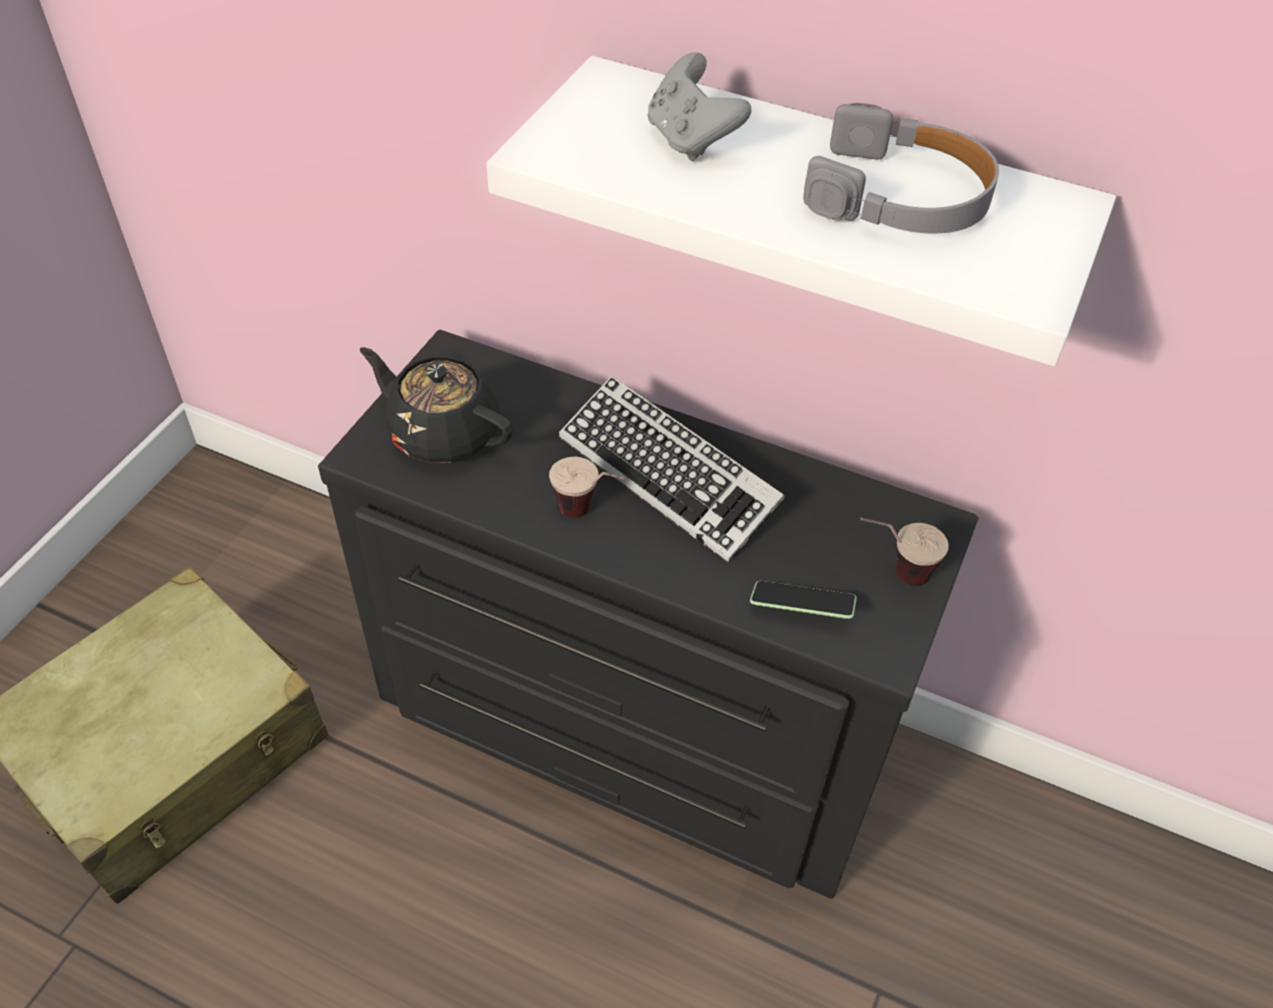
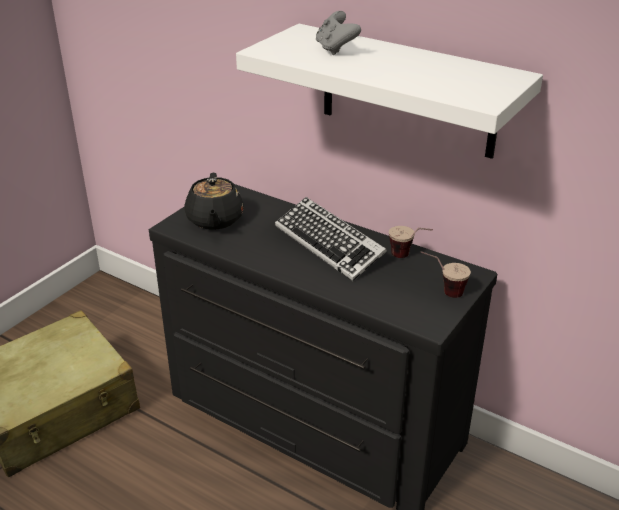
camera: 10 degrees right, 15 degrees down
(442, 433) = (215, 220): black teapot -> black teapot turned 135 degrees counterclockwise
(590, 515) = (283, 257): cup -> cup (408, 257)
(801, 608) = (388, 302): phone -> none
(899, 197) = (431, 70): grey headphones -> none

